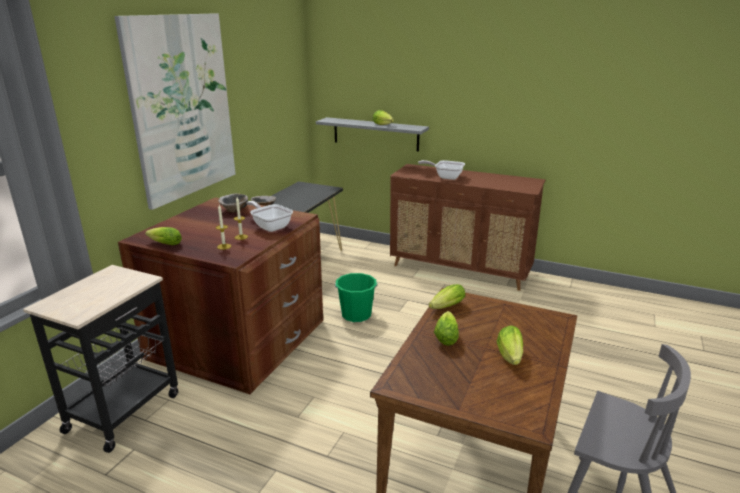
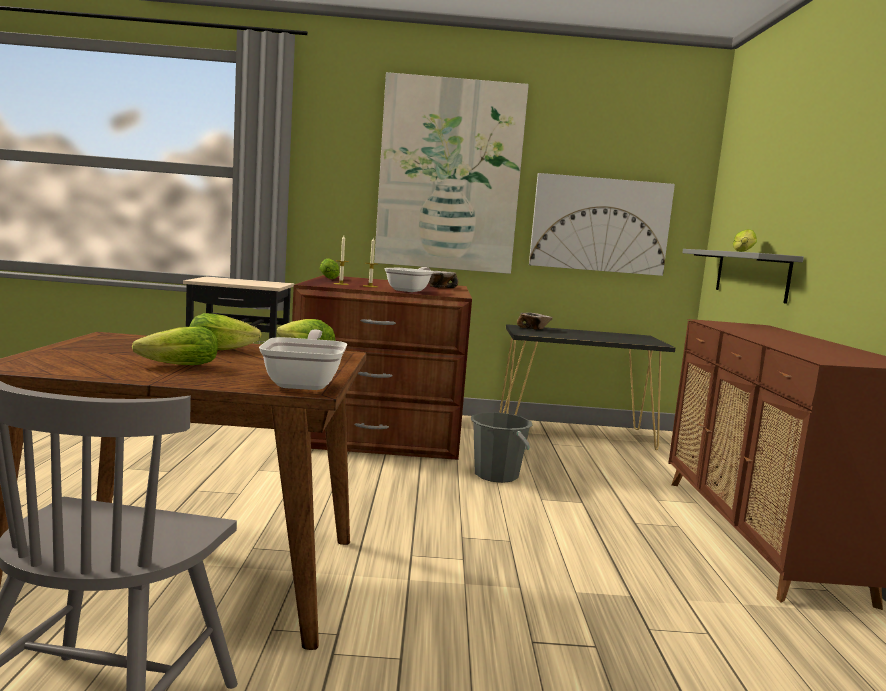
camera: 65 degrees right, 15 degrees down
(267, 116) = (600, 225): none -> picture
(356, 315) = (496, 475): green bucket -> grey bucket
(445, 177) = (755, 332): frying pan -> frying pan (305, 383)

